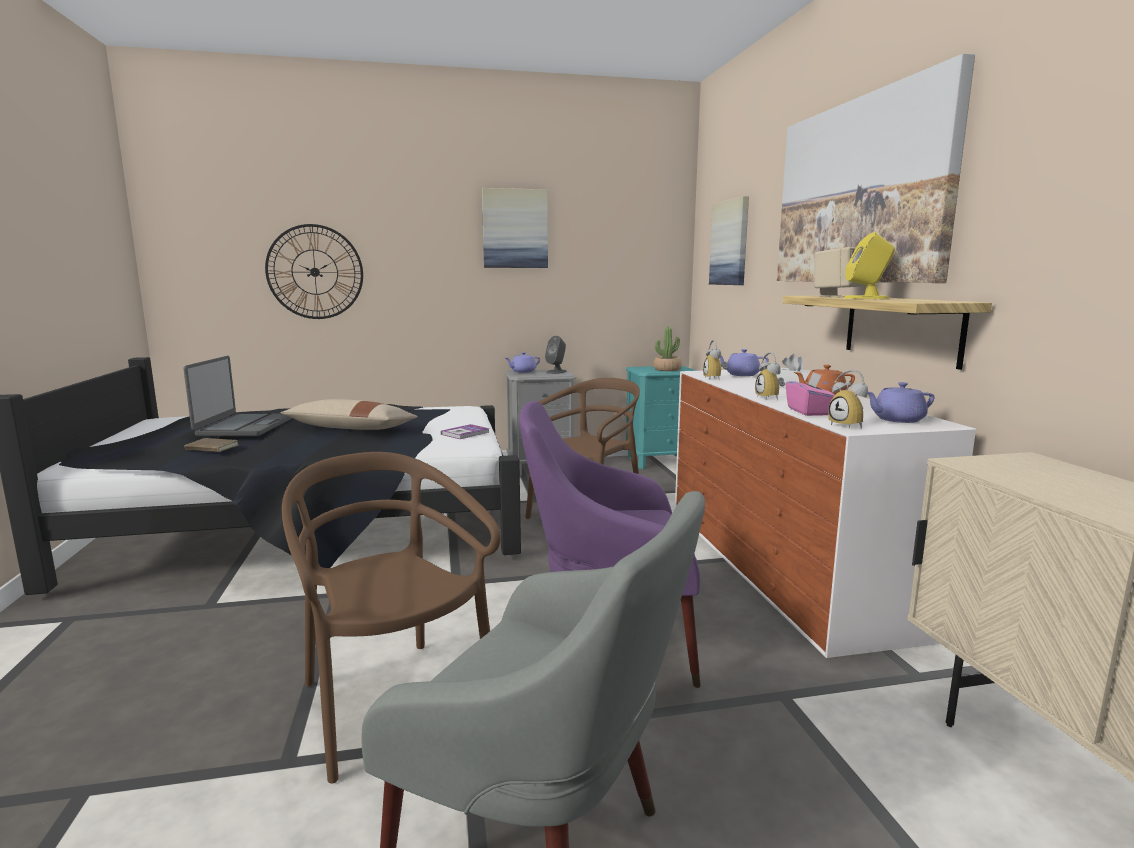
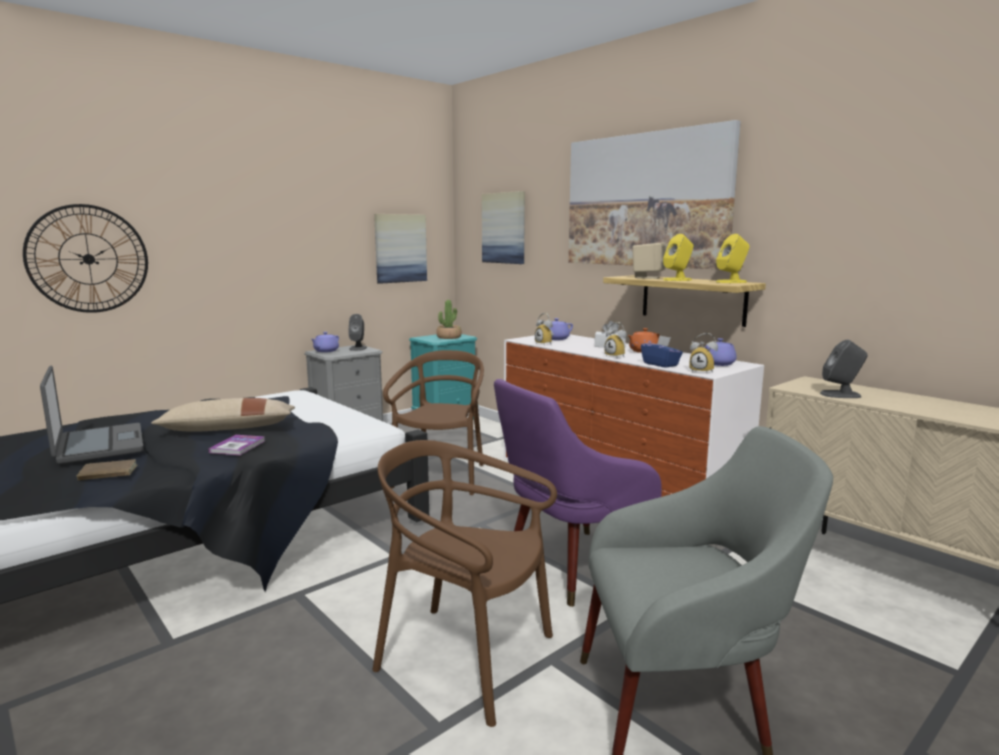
camera: 30 degrees left, 0 degrees up
(465, 433) = (347, 417): book -> book (237, 446)
(515, 229) = (305, 211): picture -> picture (400, 248)
(809, 412) = (660, 364): pink tissue box -> blue tissue box
(936, 300) = (731, 282): none -> yellow speaker
(1038, 484) = (841, 395): none -> grey speaker

